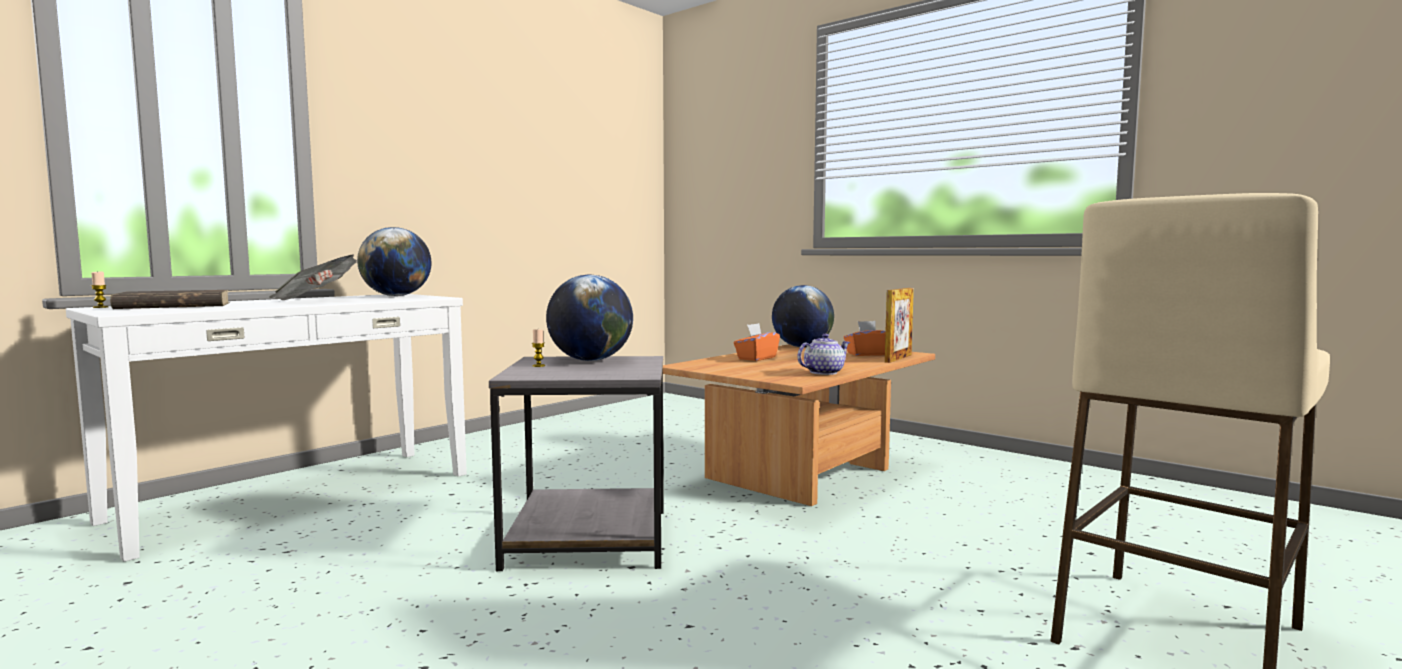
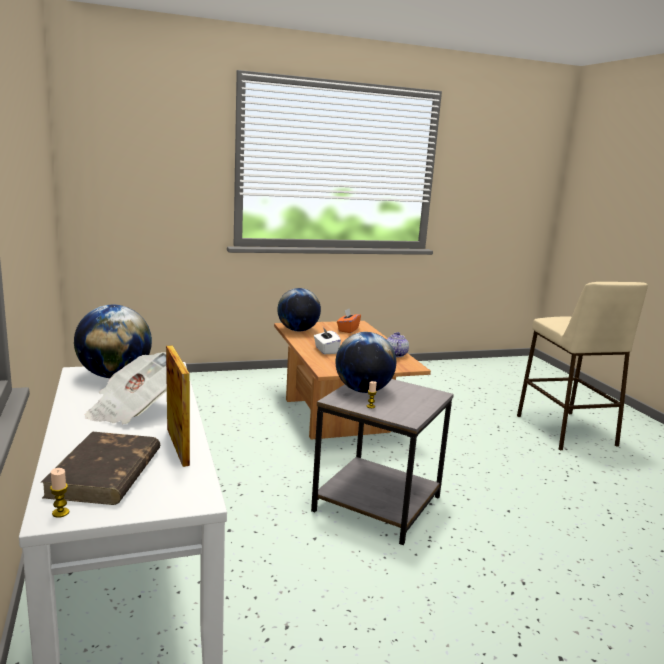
camera: 60 degrees left, 10 degrees up
(756, 358) = (326, 350): orange tissue box -> white tissue box
(898, 358) = (371, 330): picture frame -> picture frame (177, 446)

